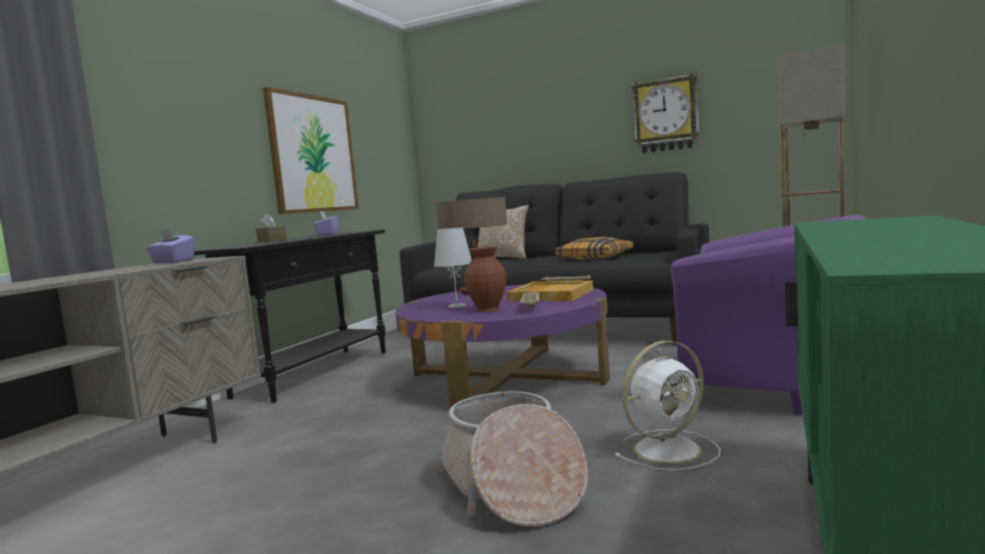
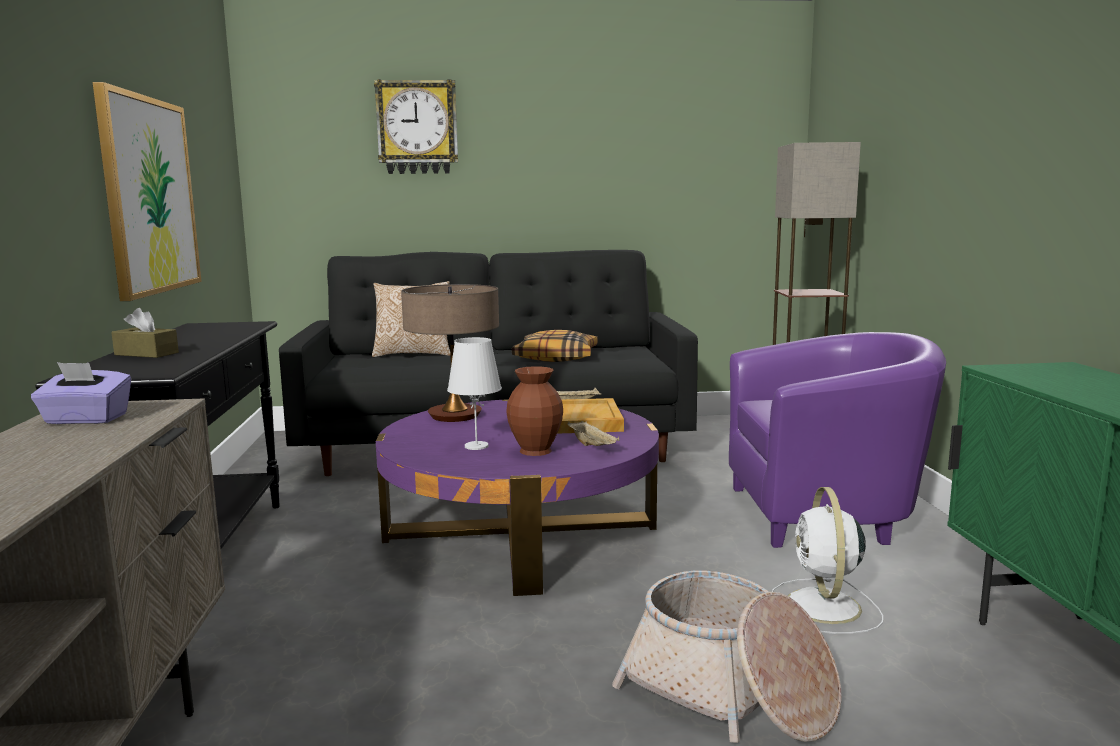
camera: 30 degrees left, 5 degrees up
(327, 234) = (202, 333): purple tissue box -> none
(666, 115) = (615, 176): wall clock -> wall clock (417, 127)
(669, 449) = (824, 608): white fan -> white fan turned 150 degrees clockwise

